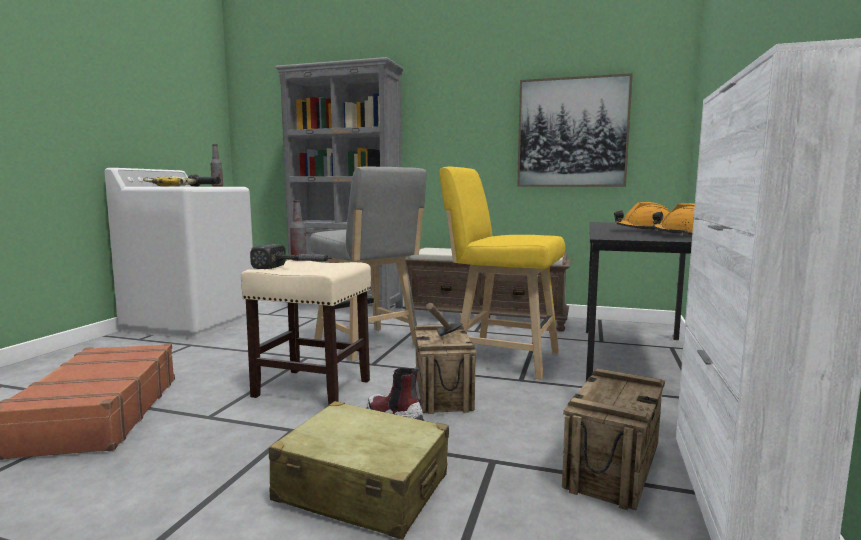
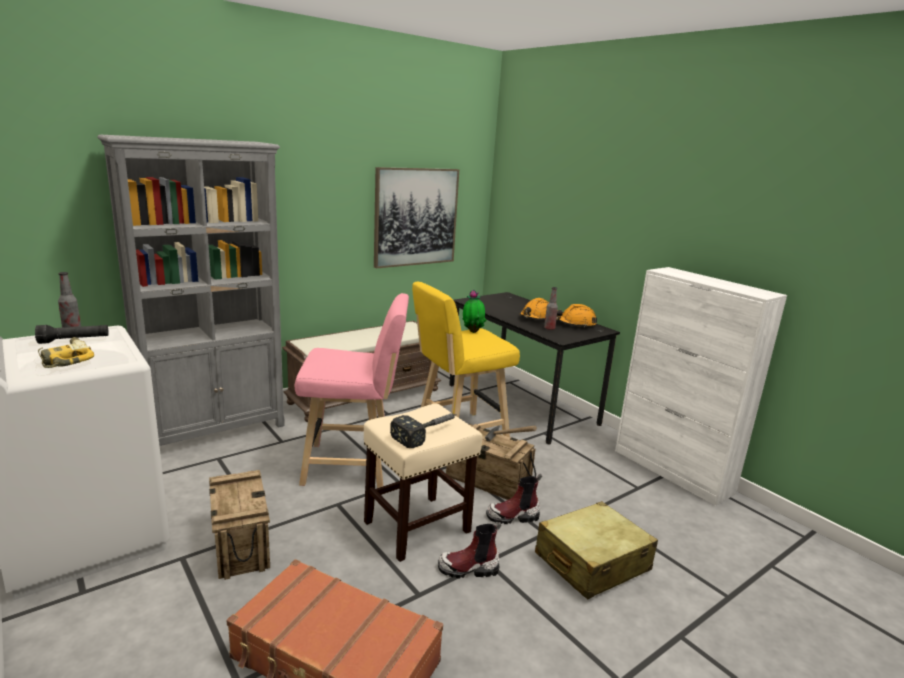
camera: 55 degrees left, 10 degrees up
(270, 425) = (468, 569): none -> boot
(299, 260) = (385, 420): bottle -> bottle (549, 328)
(369, 345) = (353, 466): grey stool -> pink stool
(533, 233) = (472, 331): none -> potted plant
(612, 466) = (626, 481): crate -> crate (240, 543)

